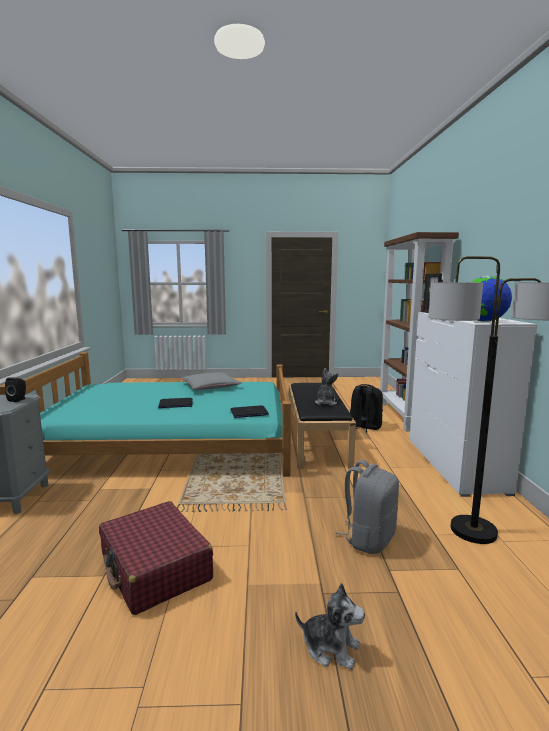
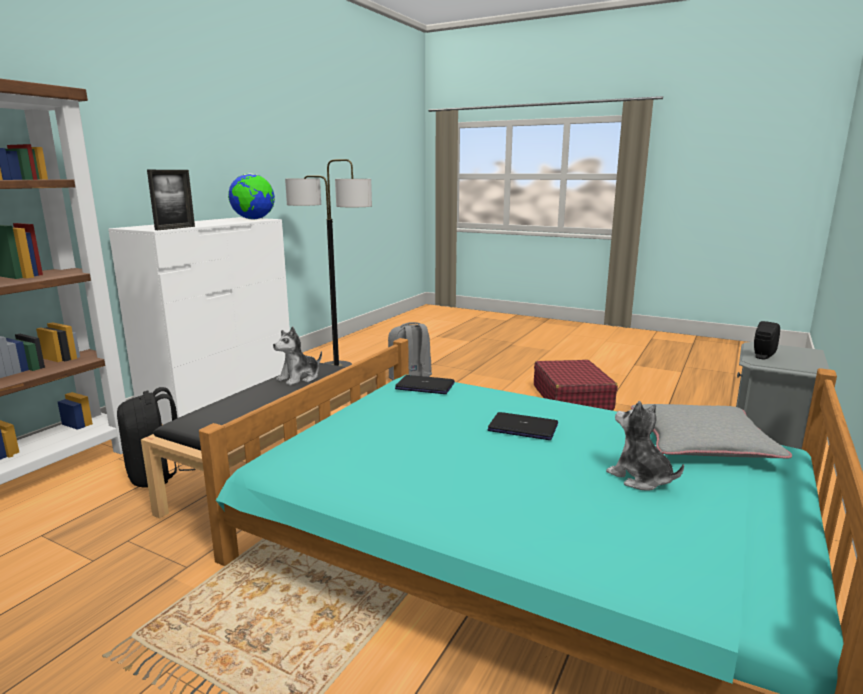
camera: 150 degrees left, 5 degrees up
(210, 386) = (410, 474): grey pillow -> grey pillow (702, 442)
(330, 647) = (489, 360): plush toy -> plush toy (640, 478)

